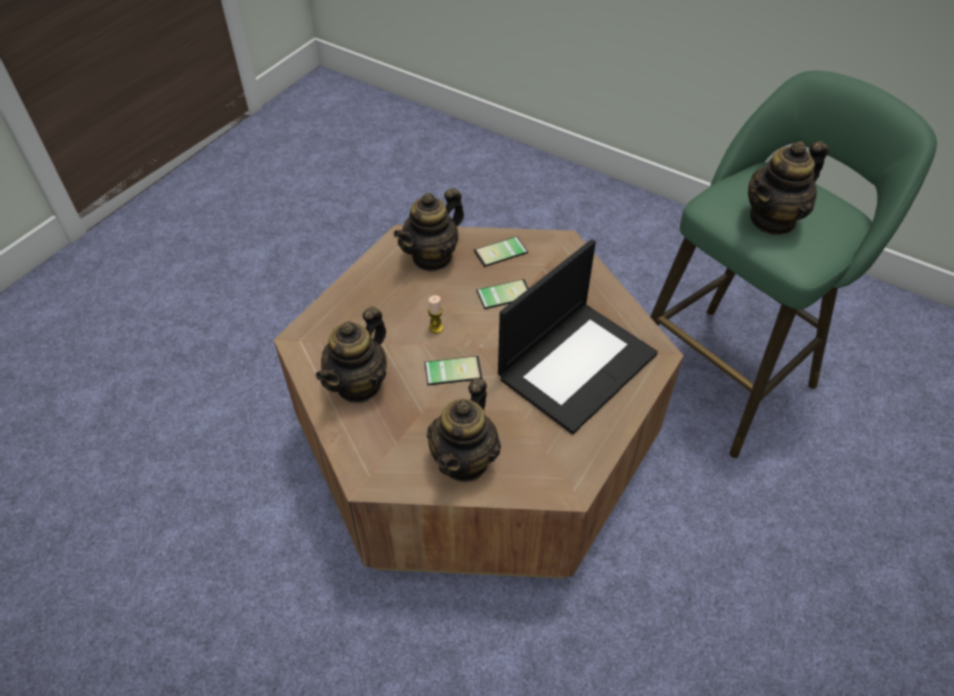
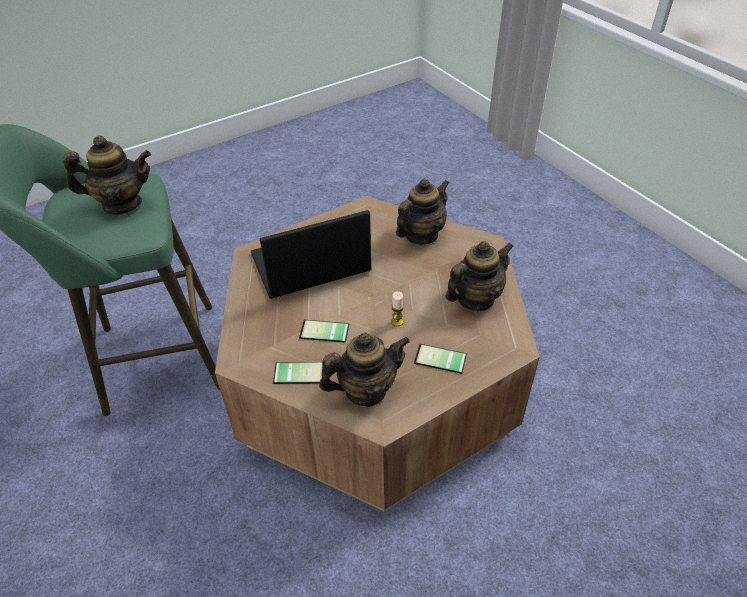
camera: 155 degrees left, 5 degrees down
(452, 368) = (400, 288): phone -> phone (439, 361)

